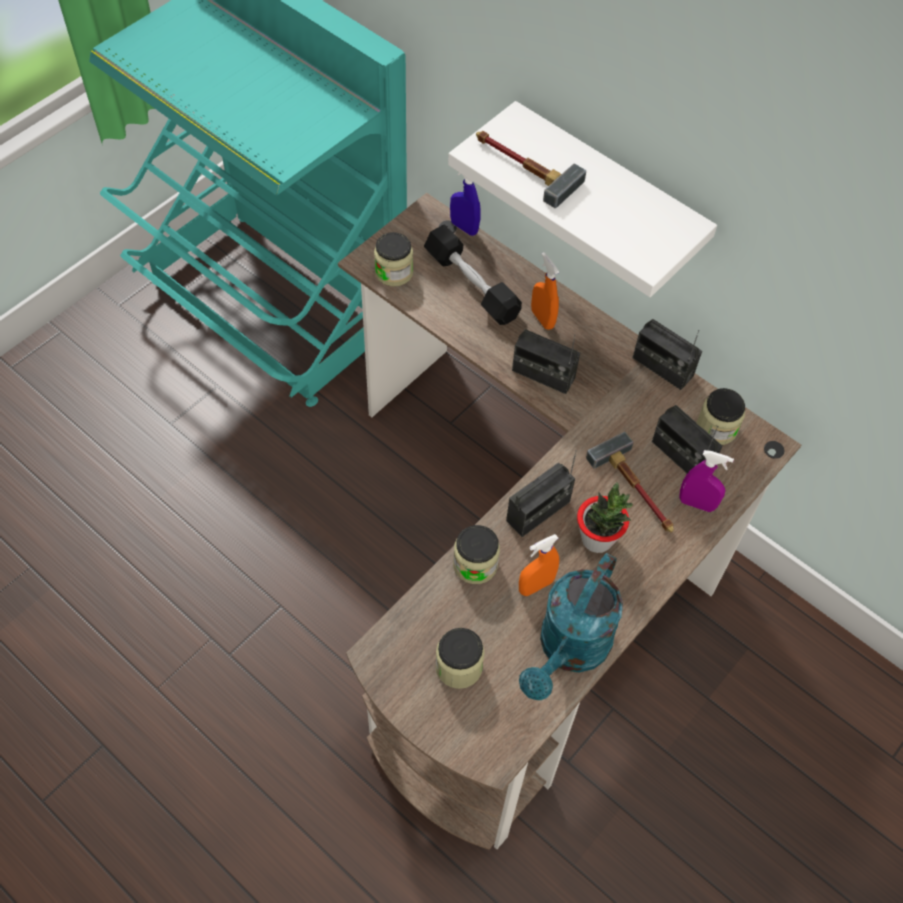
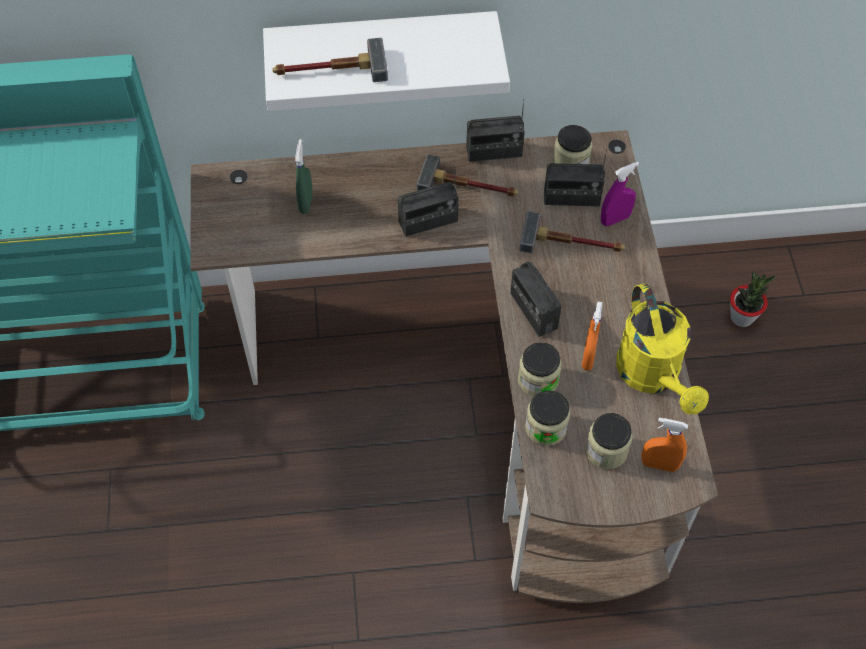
camera: 45 degrees left, 0 degrees up
(394, 272) = (241, 240): jar -> jar (546, 427)
(464, 227) = (251, 167): blue spray bottle -> none
(471, 285) = (306, 202): black dumbbell -> green spray bottle
(538, 511) = (533, 311): radio -> radio turned 150 degrees clockwise
(542, 319) = (382, 185): orange spray bottle -> orange spray bottle (659, 464)
(569, 650) = (653, 376): turquoise watering can -> yellow watering can
(597, 539) = (587, 294): potted plant -> potted plant (742, 317)
(608, 376) = (469, 187): none -> hammer

